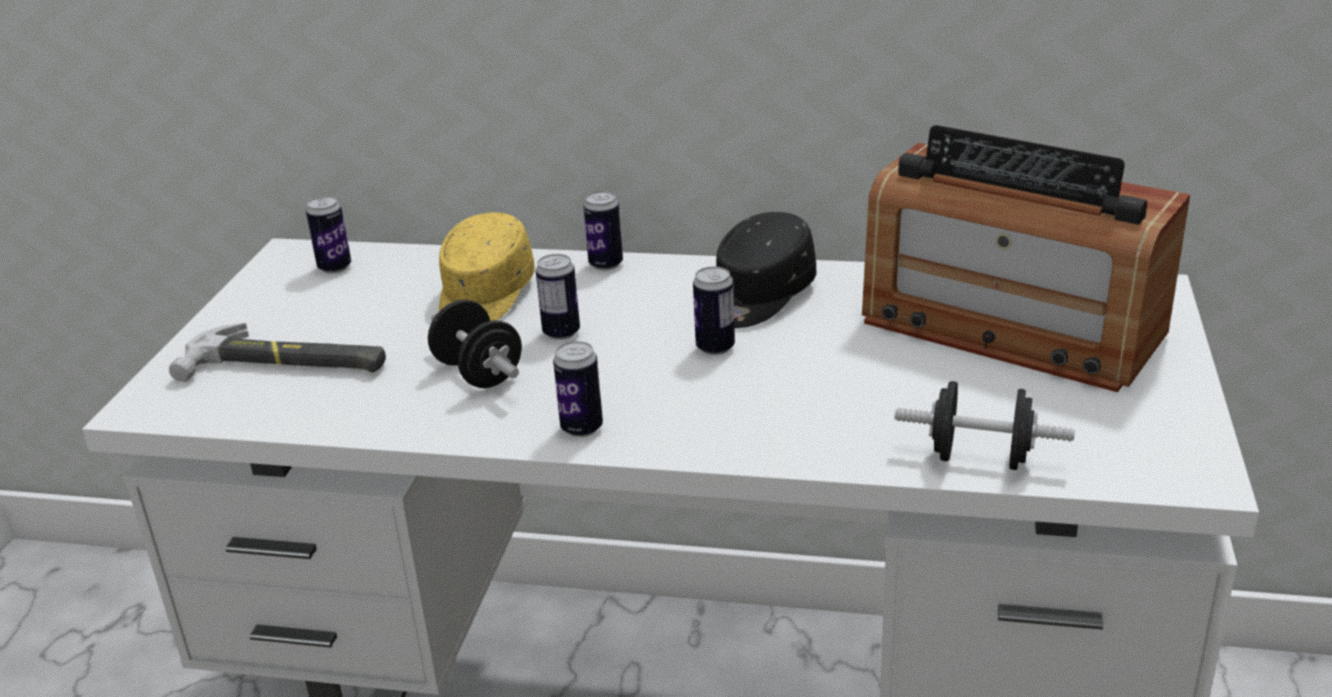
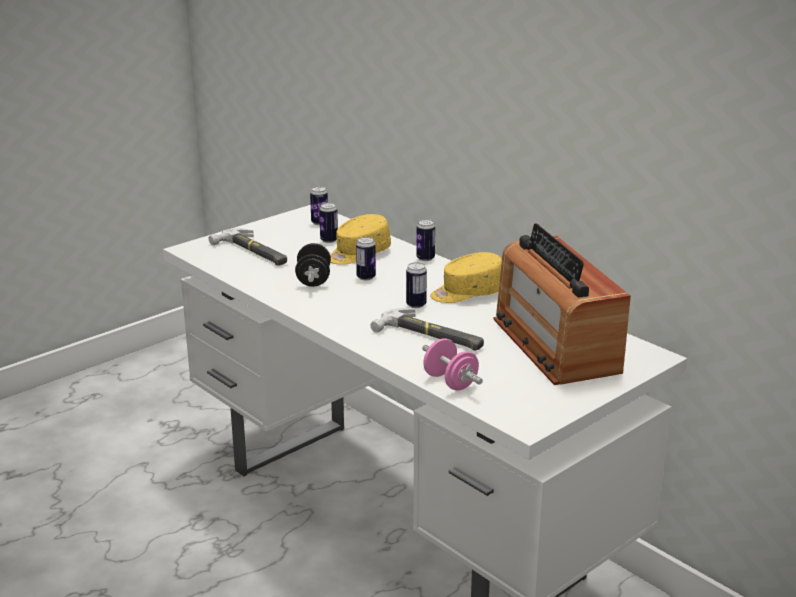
camera: 35 degrees right, 5 degrees down
(582, 428) = (320, 312): can -> can (329, 240)
(758, 296) = (467, 293): black cap -> yellow cap
(823, 392) = (430, 336): none -> hammer
(980, 458) = (450, 382): black dumbbell -> pink dumbbell

